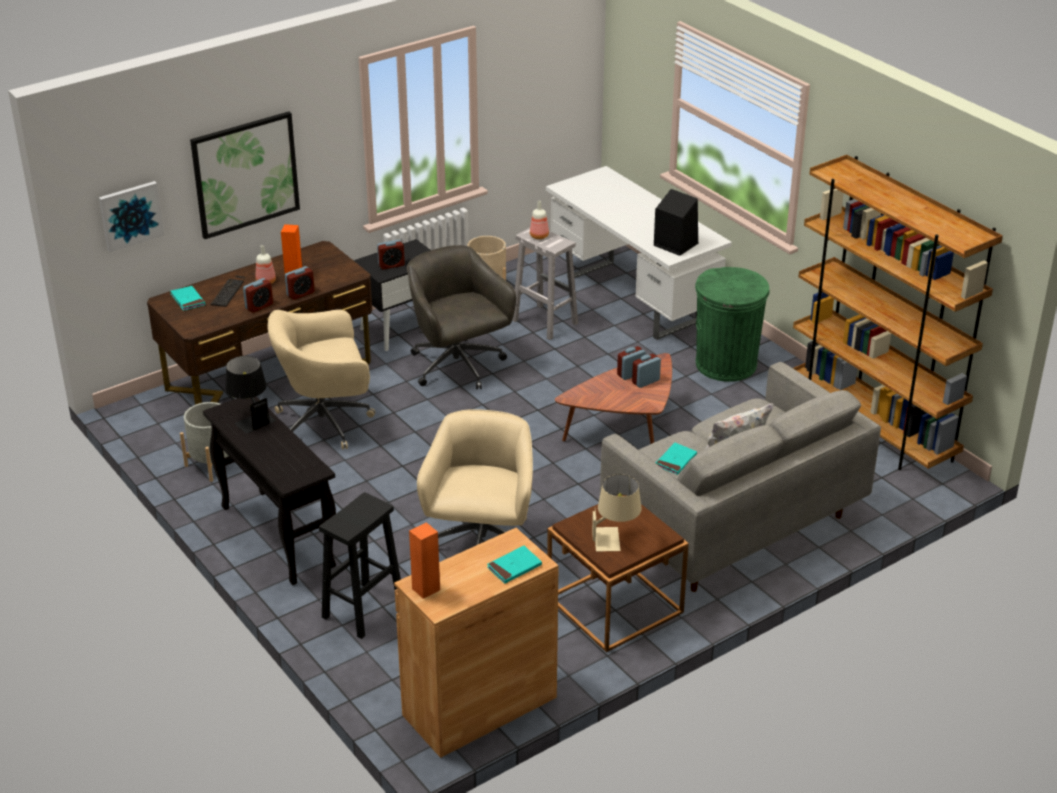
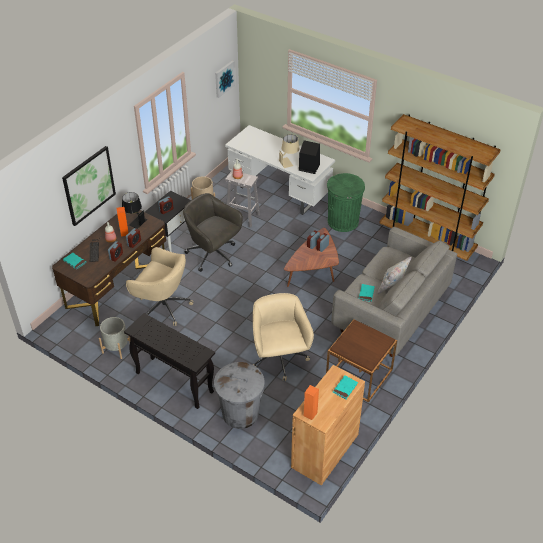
camera: 20 degrees left, 10 degrees up
(130, 215) = (38, 227): picture -> picture (224, 78)
(250, 418) = (152, 329): black table lamp -> black table lamp (134, 221)
(326, 422) = (162, 306): beige office chair -> beige office chair turned 120 degrees counterclockwise
(362, 611) = (240, 414): black stool -> grey trash can
(615, 538) = (364, 348): beige table lamp -> beige table lamp (289, 161)

